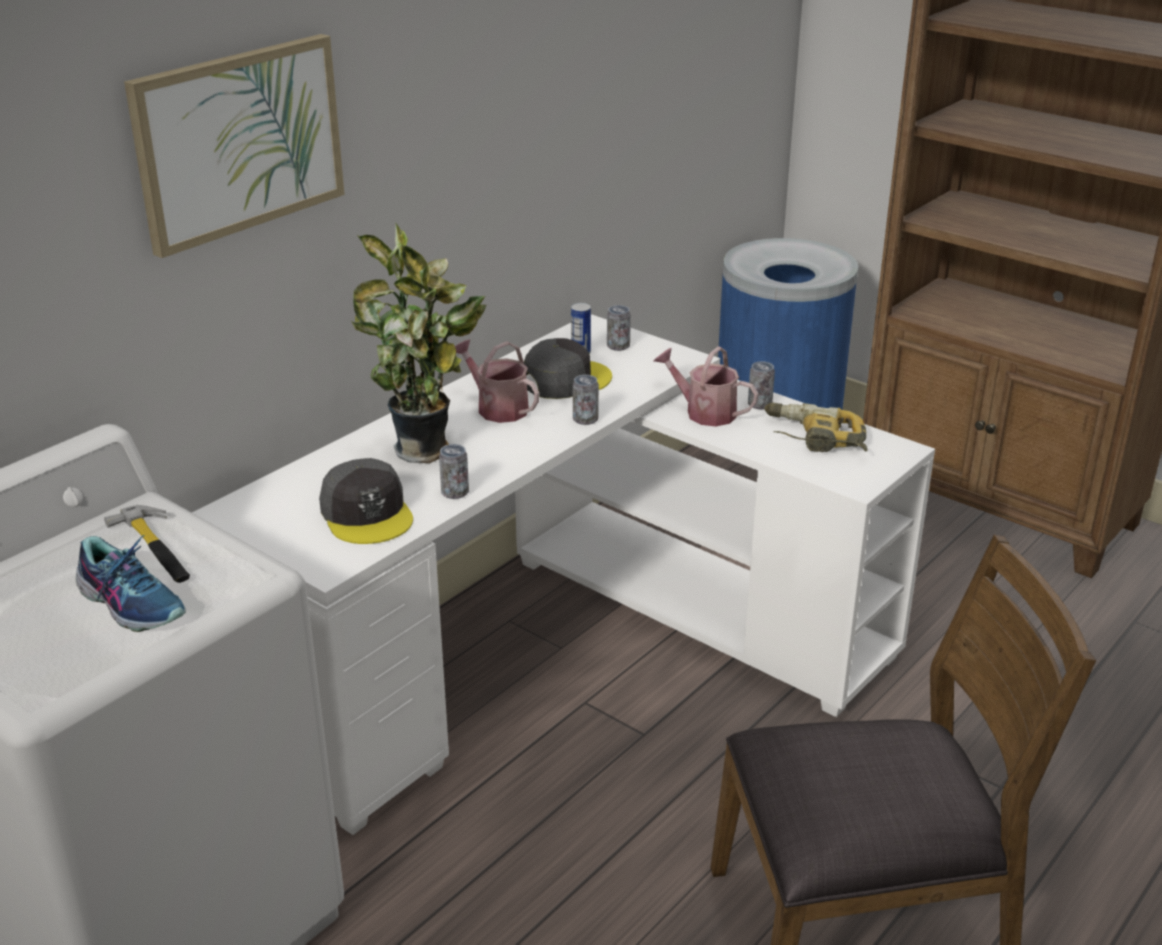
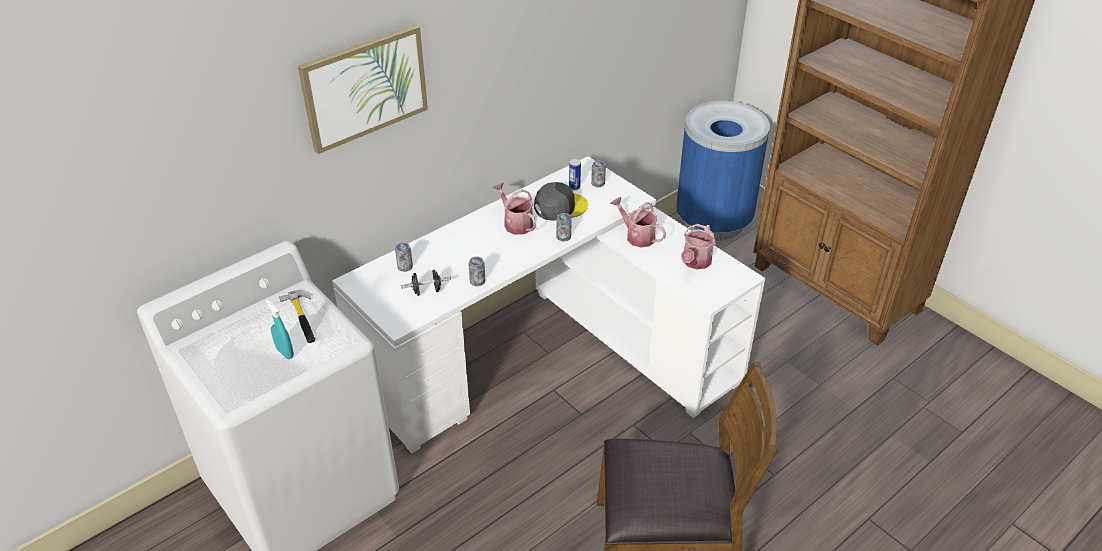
camera: 10 degrees right, 10 degrees up
(132, 603) = (285, 352): shoe -> turquoise spray bottle
(367, 514) = (427, 291): grey cap -> black dumbbell
(428, 452) = (469, 251): potted plant -> none
(759, 404) = (671, 233): can -> can (405, 267)
(813, 438) = (695, 262): power drill -> watering can

